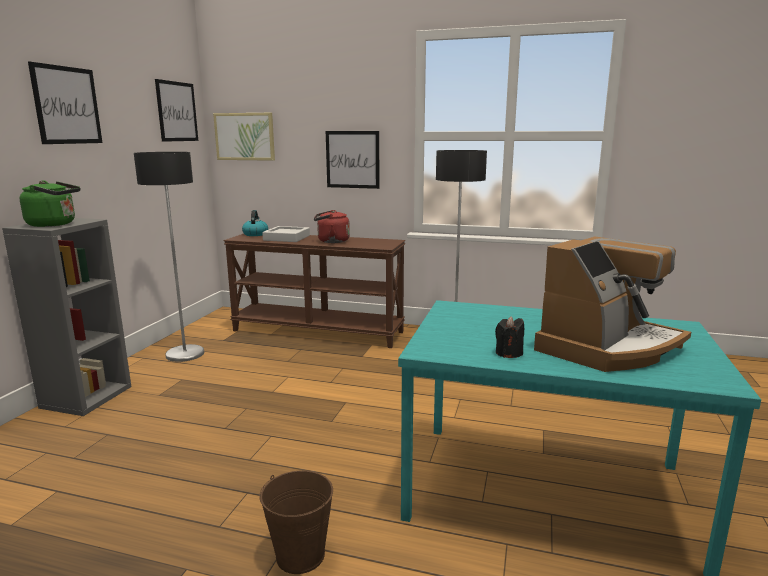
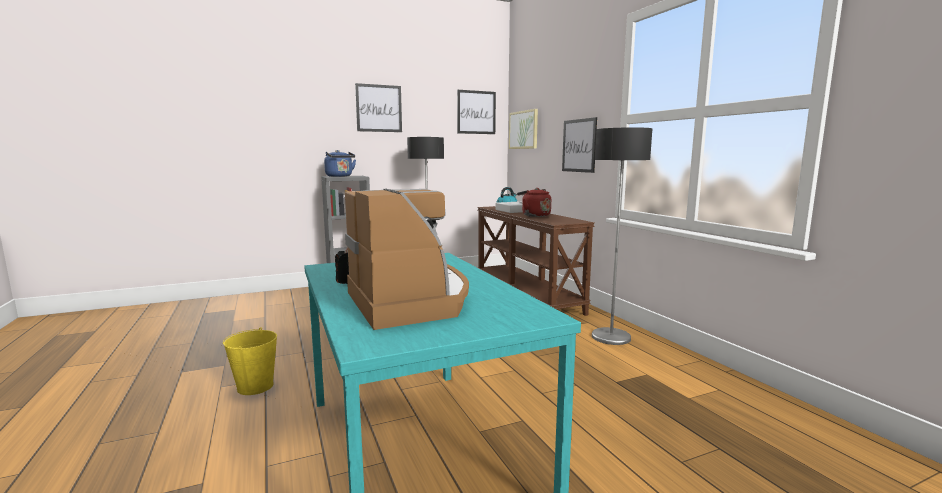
camera: 50 degrees right, 5 degrees down
(55, 224) = (340, 176): green kettle -> blue kettle
(300, 555) = (255, 386): brown bucket -> yellow bucket
(607, 347) = (411, 301): coffee machine -> coffee machine turned 120 degrees counterclockwise

